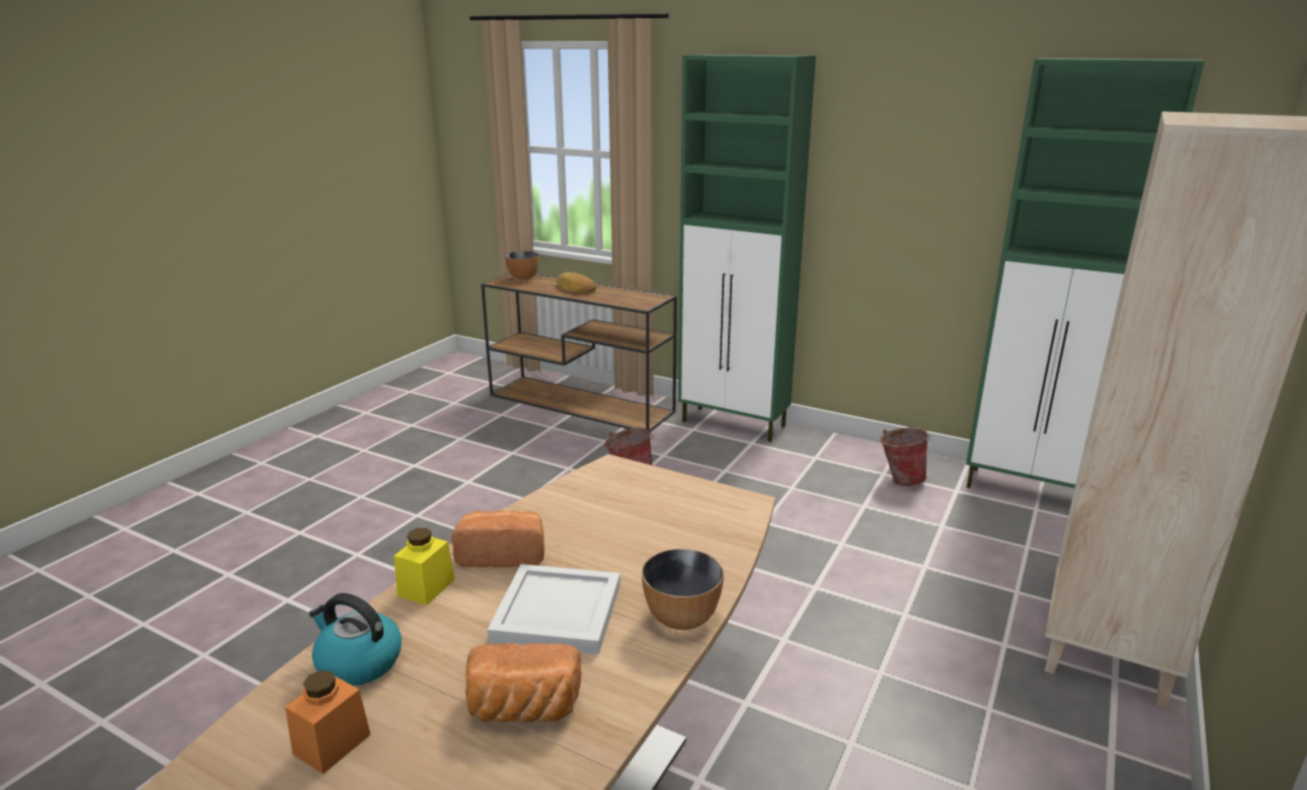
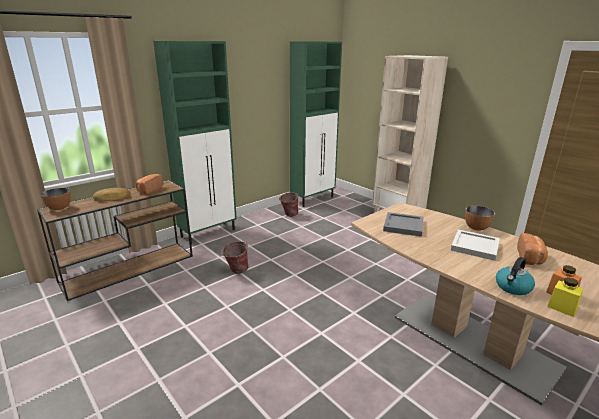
camera: 70 degrees left, 0 degrees up
(426, 588) = (459, 270): yellow jar -> yellow jar (562, 307)
(503, 554) = (434, 252): bread -> bread (148, 190)
(626, 510) = (403, 225): none -> grey tray

